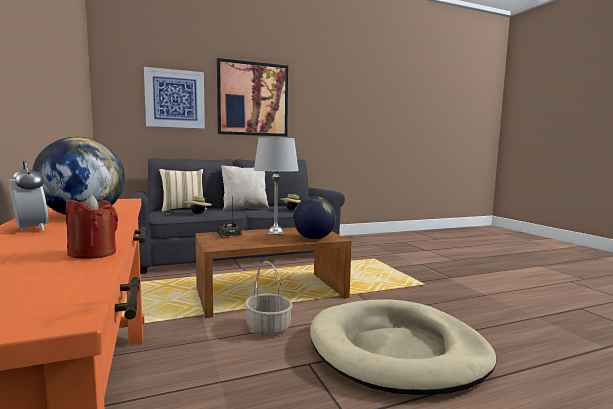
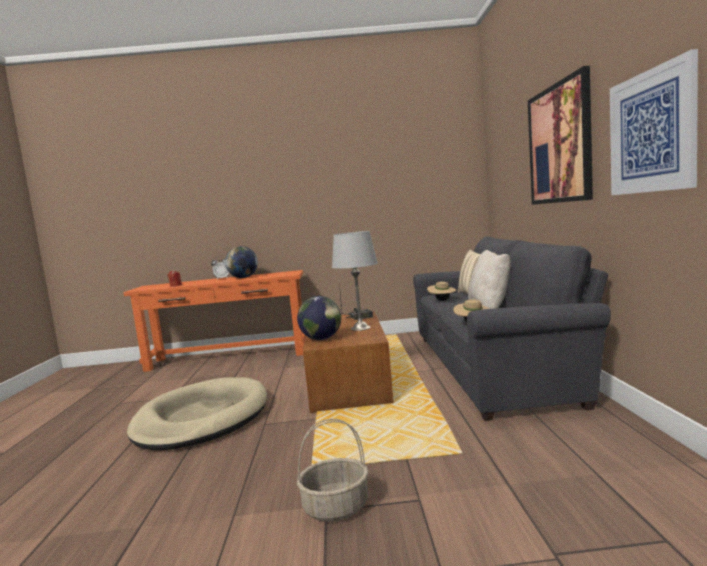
camera: 110 degrees right, 0 degrees up
(175, 99) = (513, 166): picture -> picture (651, 132)
(267, 327) = (283, 381): basket -> basket (336, 506)

